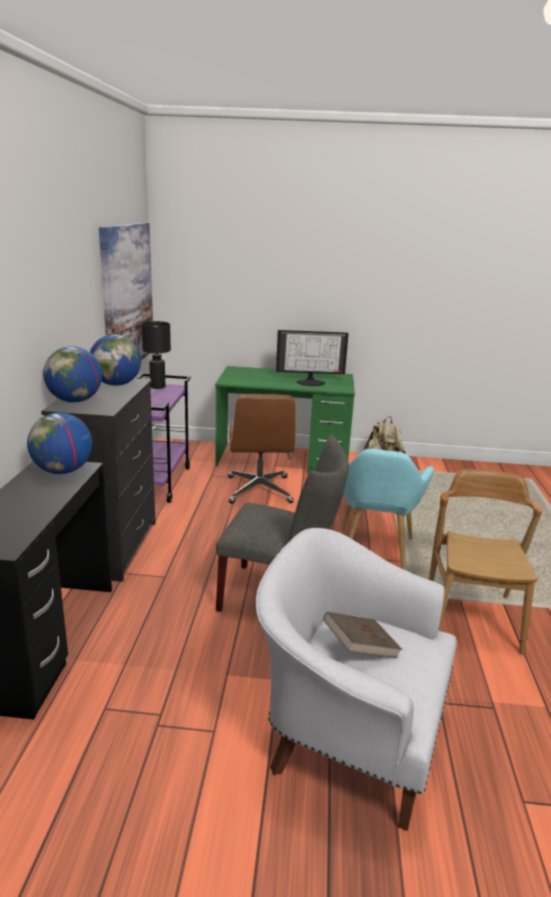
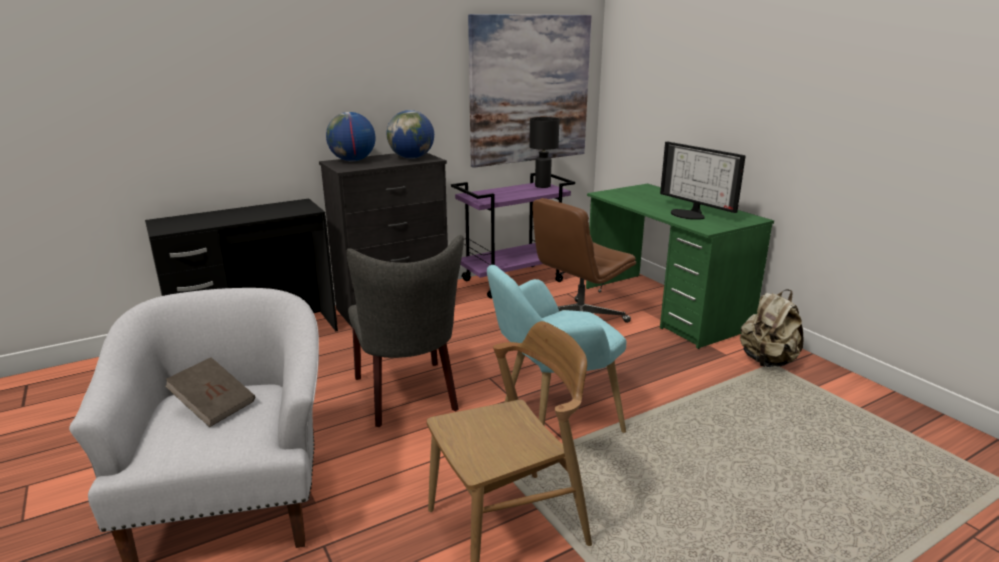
camera: 55 degrees right, 0 degrees up
(63, 471) = (294, 208): globe -> none

